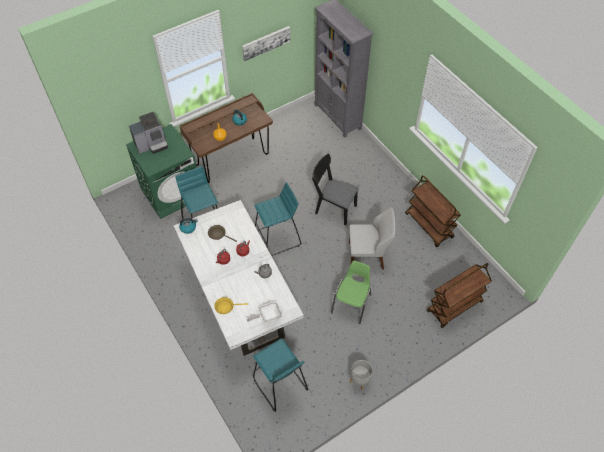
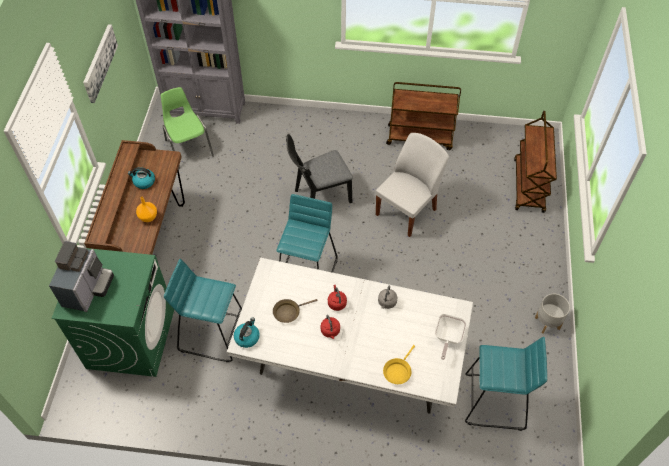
camera: 50 degrees left, 0 degrees up
(352, 303) = (452, 265): green chair -> green chair (188, 147)

